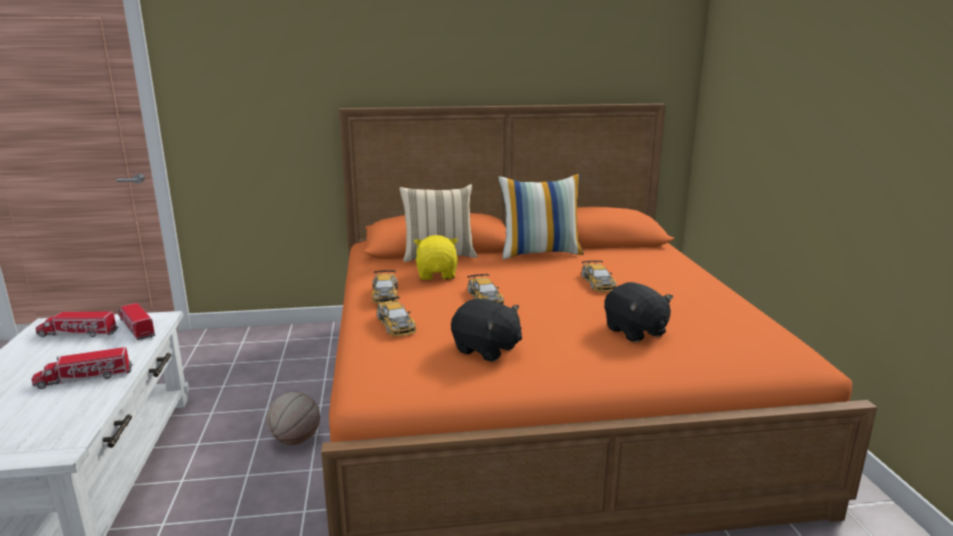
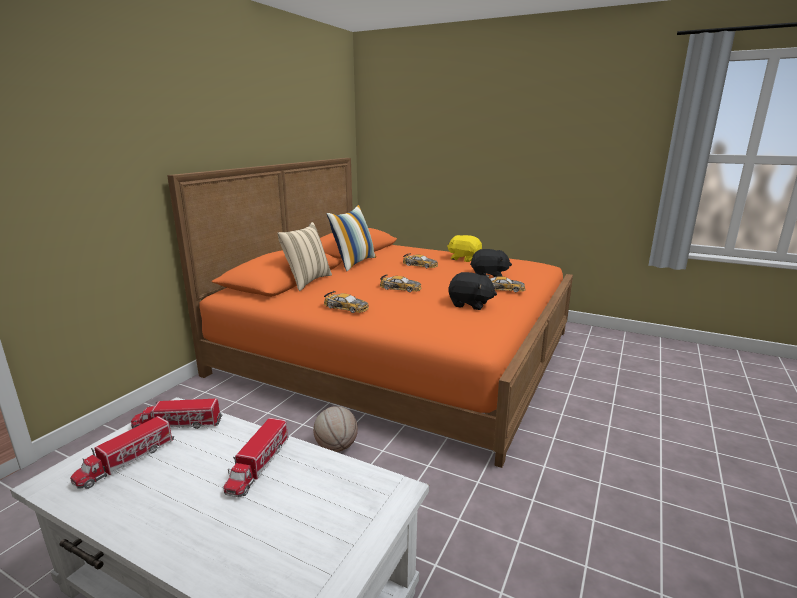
camera: 55 degrees left, 0 degrees up
(396, 324) = (402, 315): toy car -> toy car (503, 288)
(437, 274) = (341, 289): yellow plush toy -> yellow plush toy (464, 258)
(486, 349) = (470, 304): black plush toy -> black plush toy turned 45 degrees clockwise

